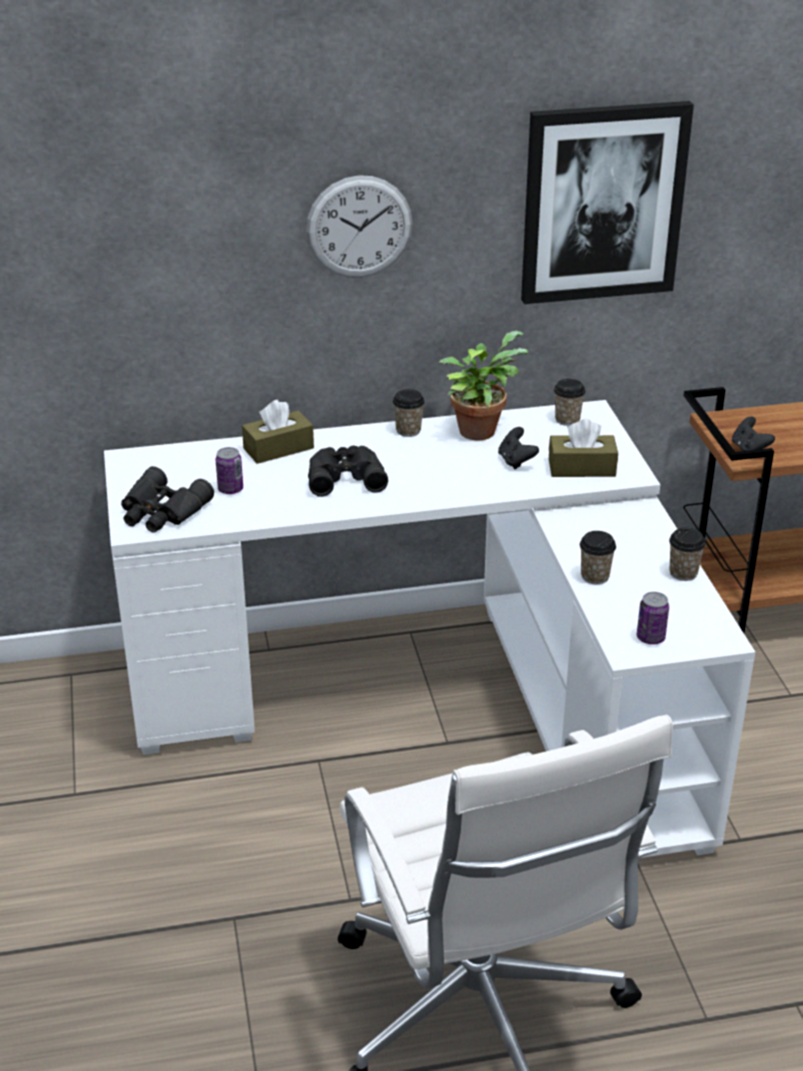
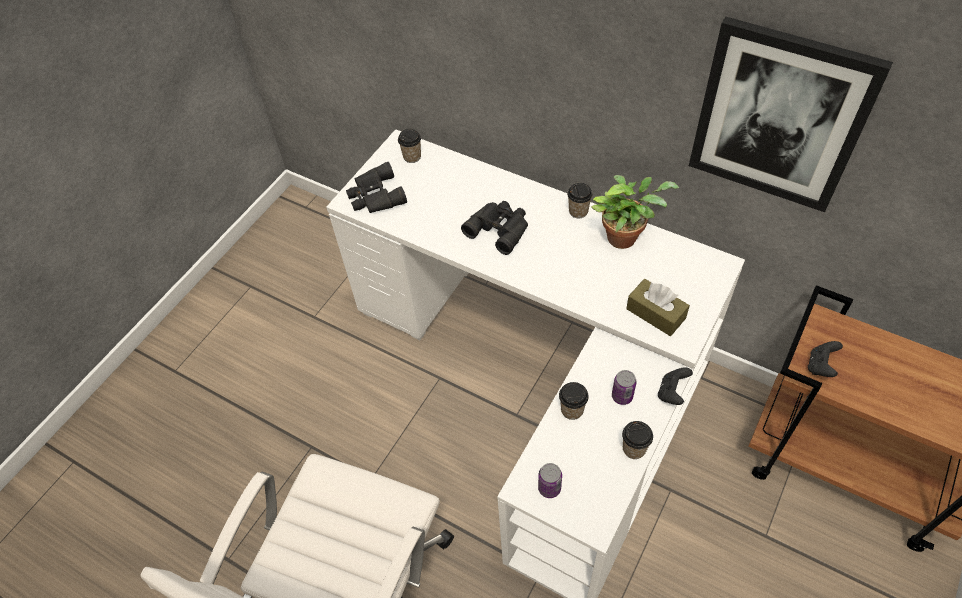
camera: 45 degrees right, 20 degrees up
(230, 489) = (426, 200): can -> can (622, 396)
(278, 448) = (486, 182): brown tissue box -> none
(359, 227) = (568, 55): wall clock -> none
(516, 461) = (618, 280): black game controller -> black game controller (672, 393)
(567, 420) = (695, 263): cup -> cup (412, 157)

